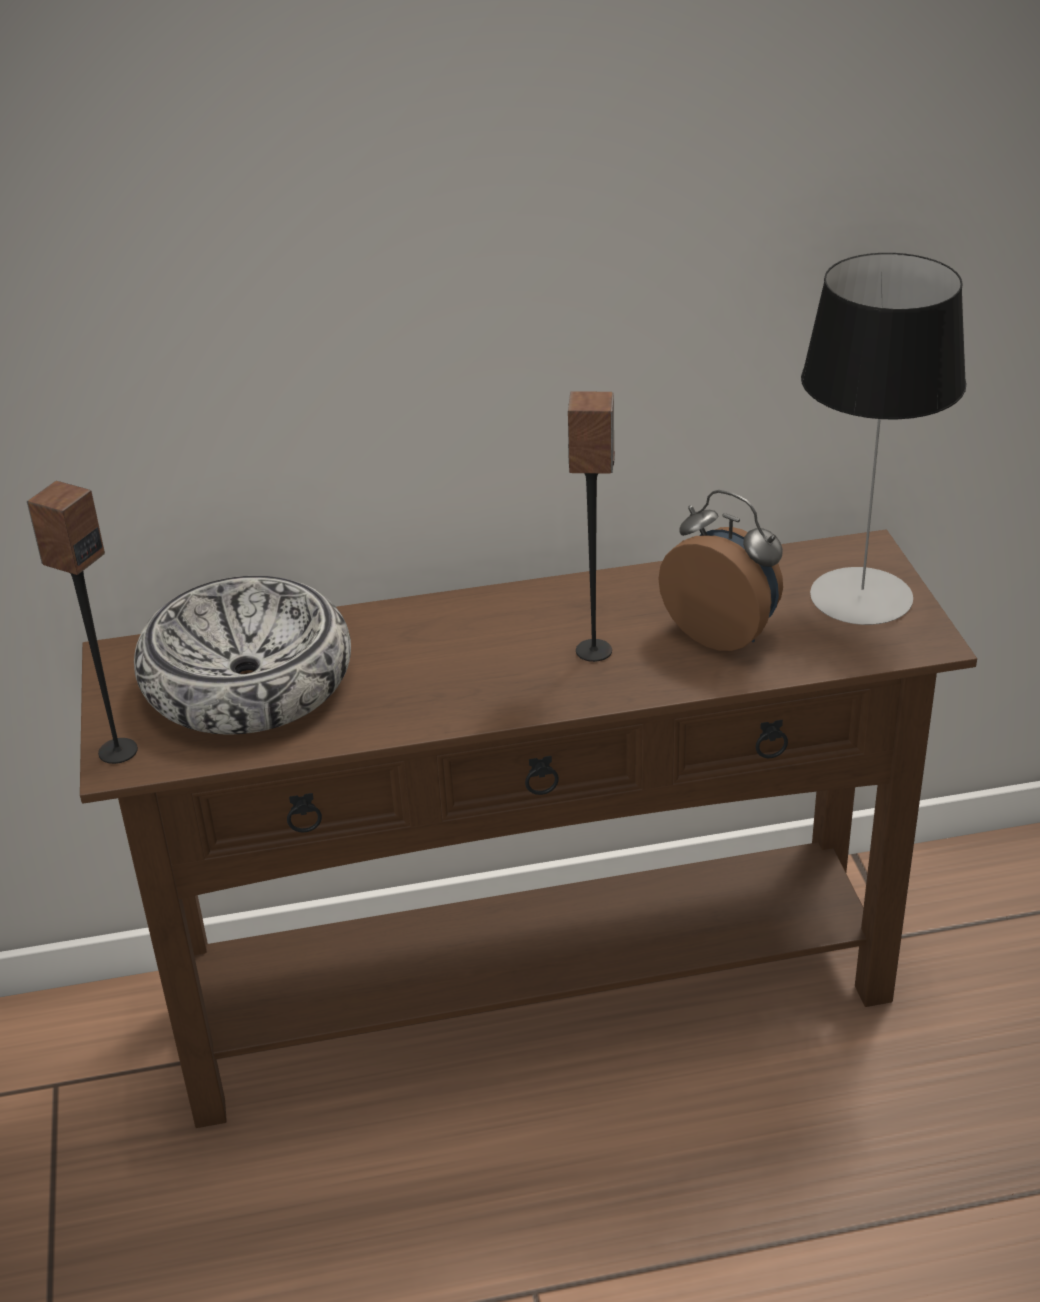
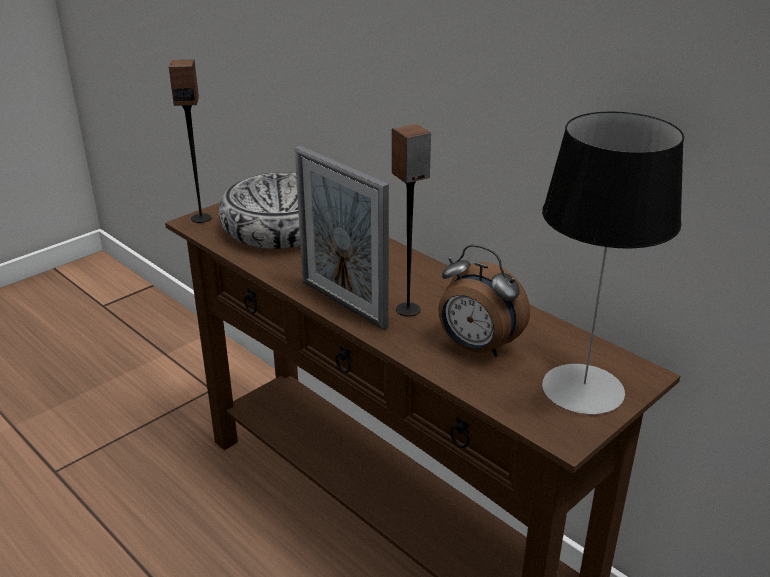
camera: 55 degrees right, 5 degrees down
(527, 696) = (343, 304): none -> picture frame
(724, 632) = (477, 348): alarm clock -> alarm clock turned 120 degrees clockwise

